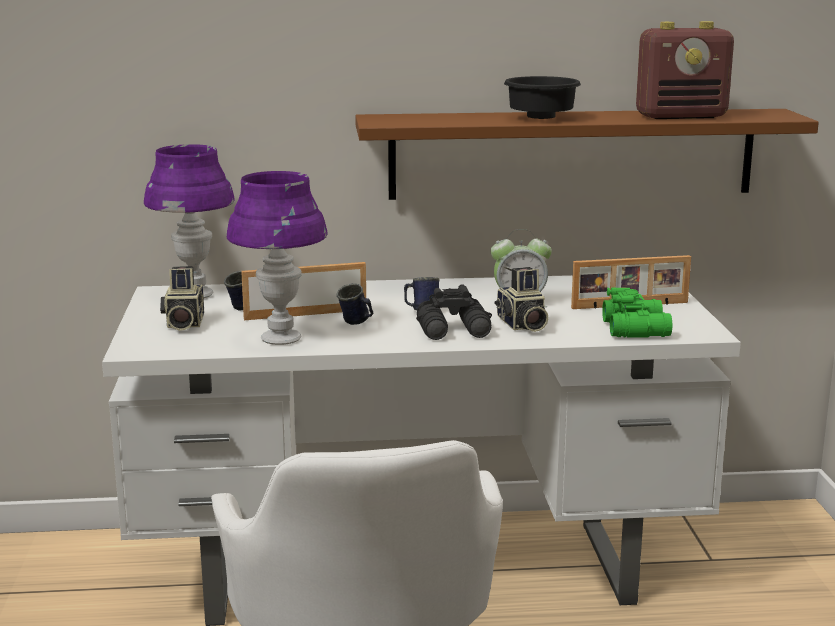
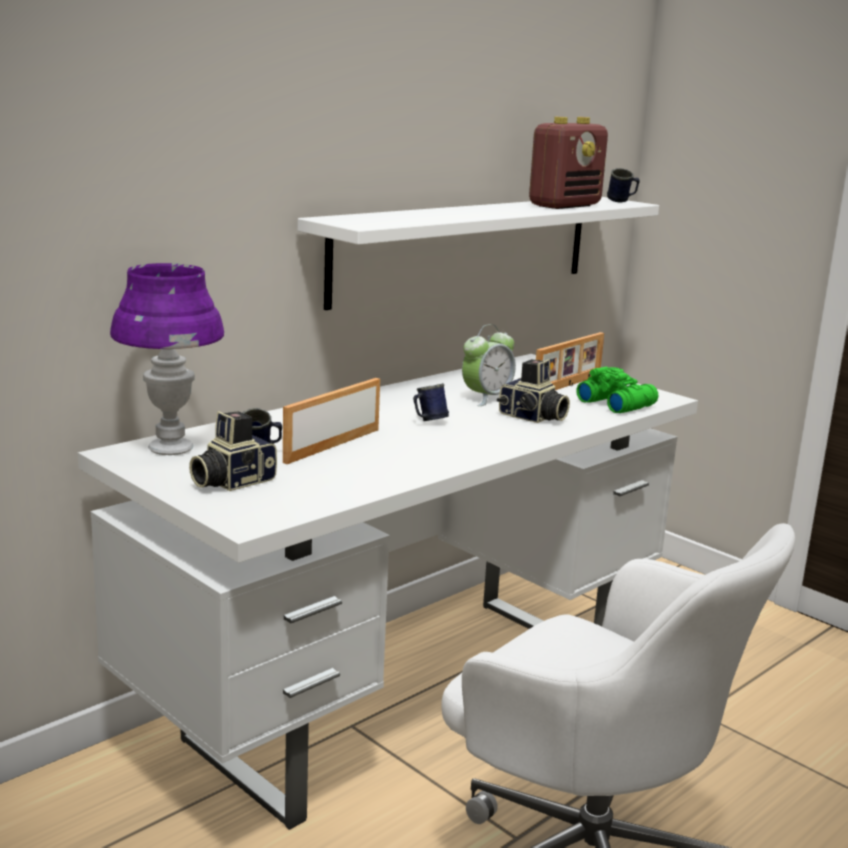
camera: 40 degrees left, 0 degrees up
(183, 323) = (231, 481): camera -> camera turned 90 degrees clockwise
(281, 338) = (366, 474): purple table lamp -> none
(357, 323) = (399, 444): blue mug -> blue mug (622, 202)
(455, 331) = (495, 433): black binoculars -> none
(538, 118) = (470, 212): black bowl -> none
(572, 153) = (466, 247): brown shelf -> white shelf

